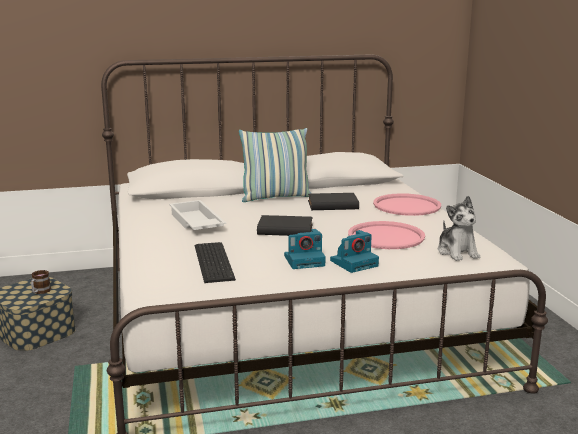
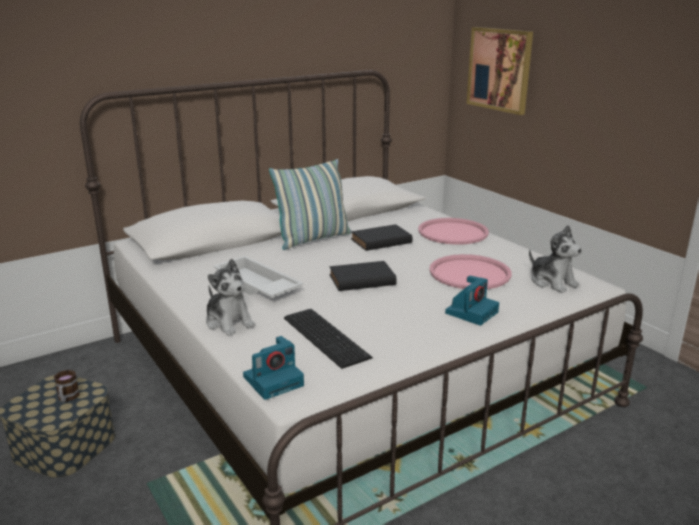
camera: 20 degrees left, 5 degrees up
(151, 243) = (229, 322): none -> plush toy
(305, 260) = (420, 317): camera -> camera (274, 380)
(501, 58) = (499, 69): none -> picture

